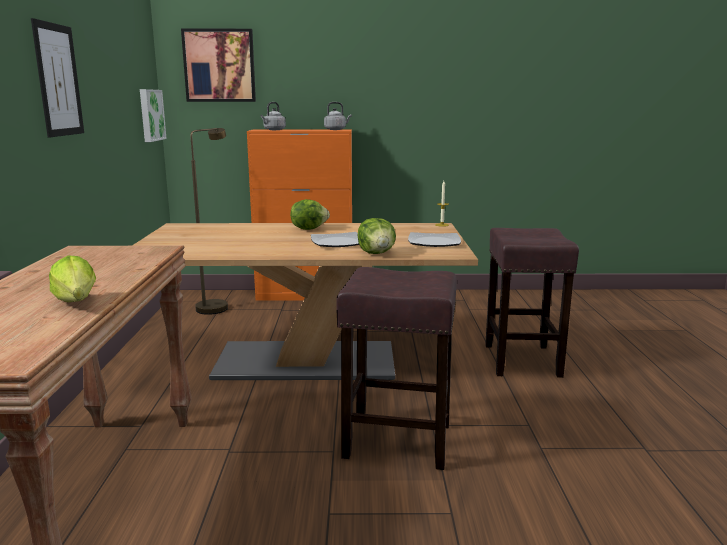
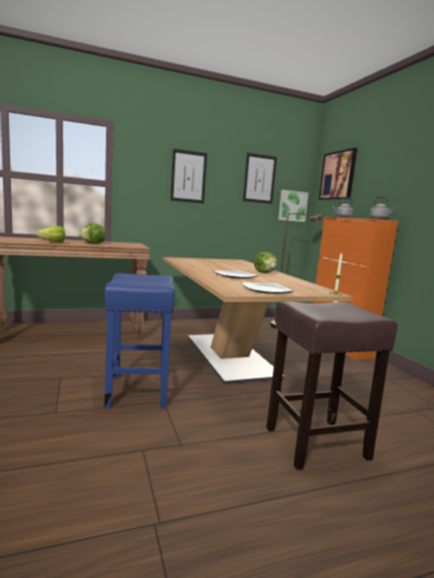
camera: 70 degrees right, 5 degrees down
(121, 73) = (259, 179): none -> picture
(377, 253) = (214, 280): lettuce -> lettuce (93, 244)
(395, 441) = (137, 390): brown stool -> blue stool

